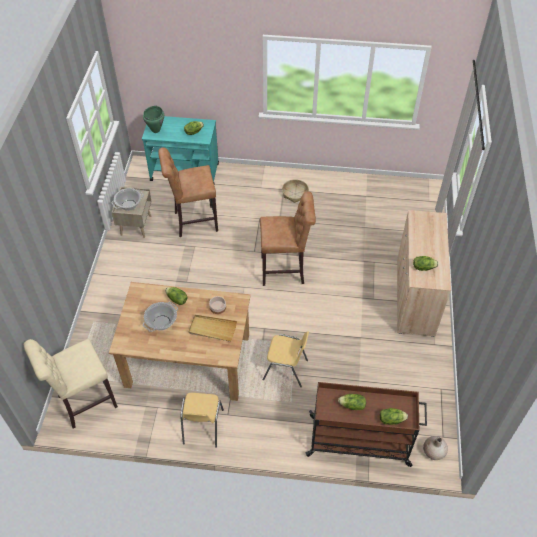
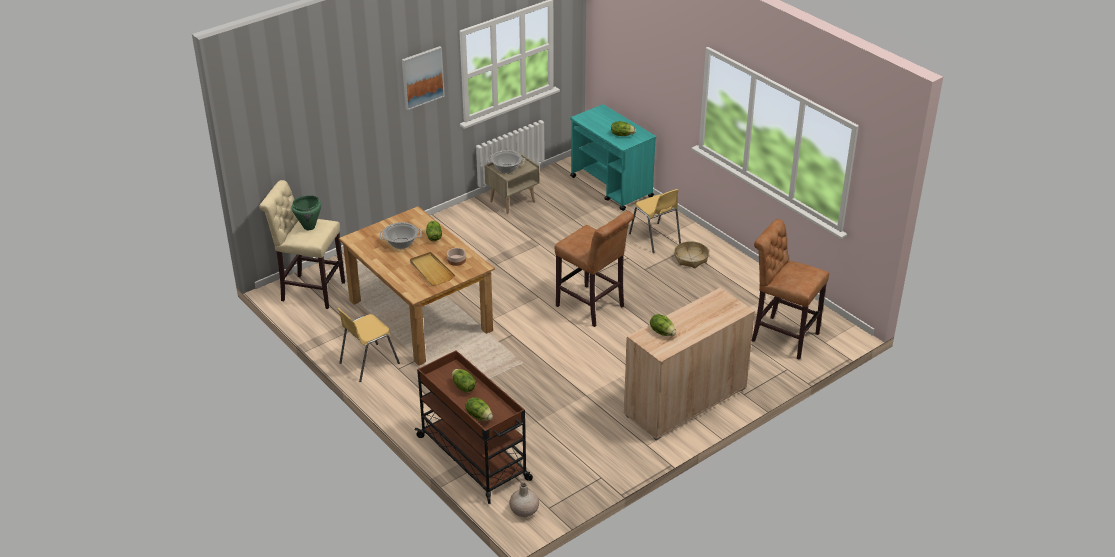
camera: 45 degrees right, 15 degrees down
(62, 175) = (422, 77): none -> picture
(156, 130) = (591, 117): green cooking pot -> green cooking pot (309, 227)
(193, 222) = (564, 226): brown stool -> brown stool (781, 336)
(286, 370) = (487, 373): yellow chair -> yellow chair (655, 238)

